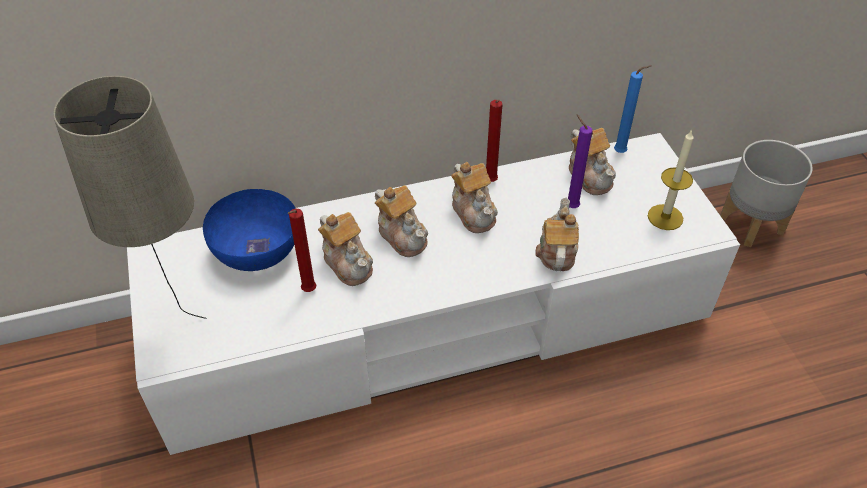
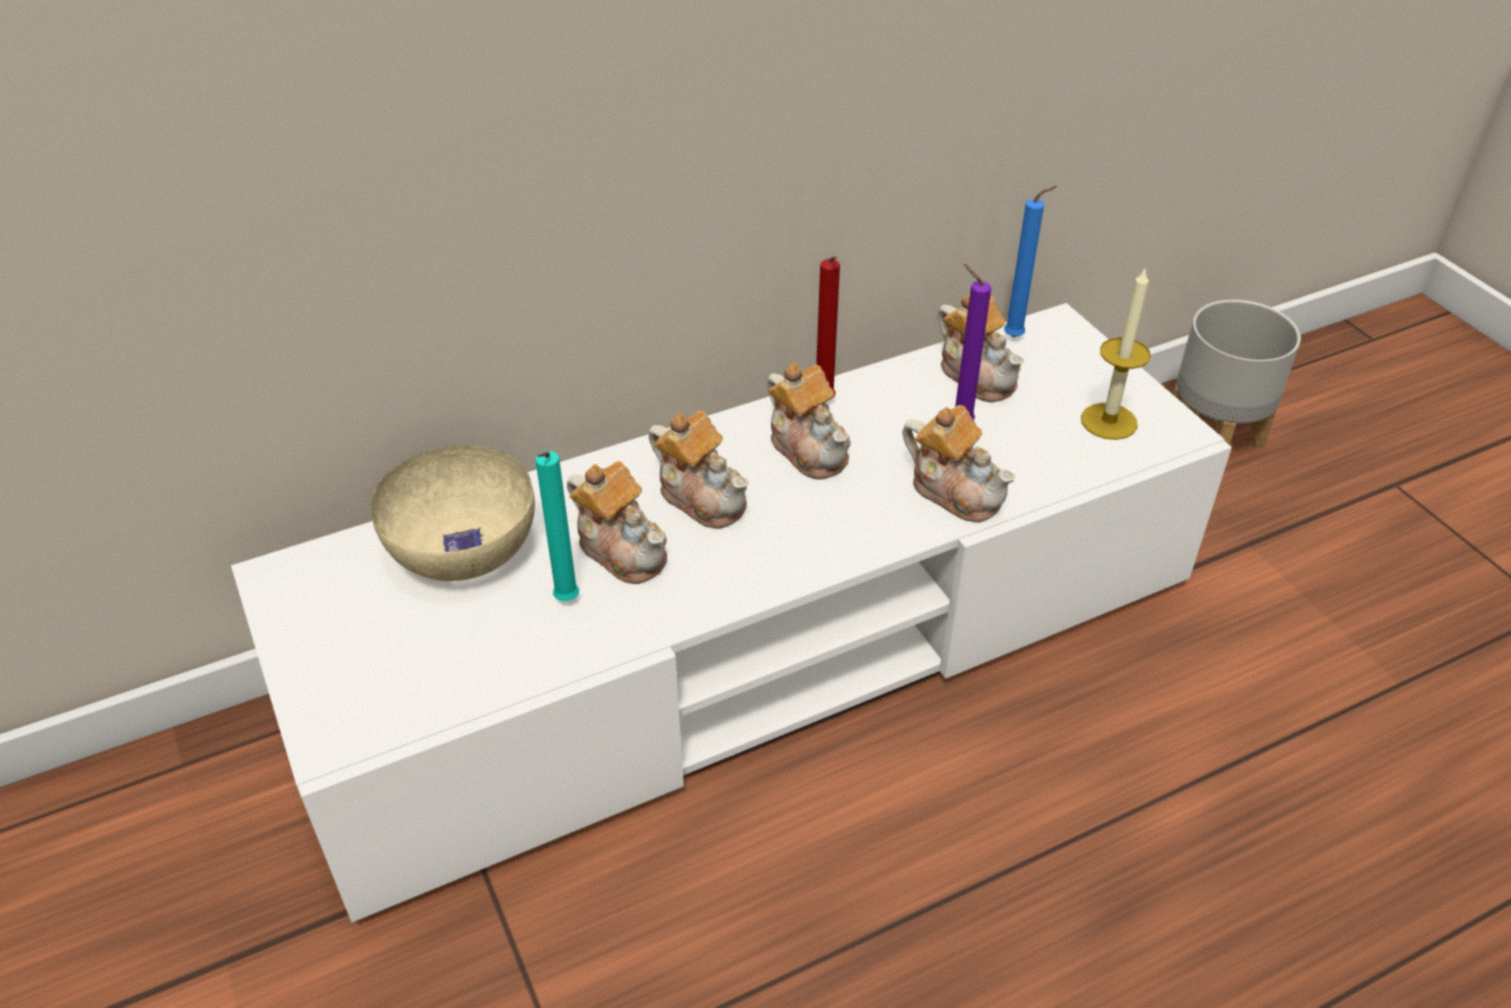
camera: 10 degrees left, 5 degrees down
(182, 321) = (358, 676): beige table lamp -> none
(256, 250) = (461, 549): blue bowl -> beige bowl
(308, 292) = (565, 602): red candle -> turquoise candle
(556, 251) = (955, 490): teapot -> teapot turned 135 degrees clockwise

